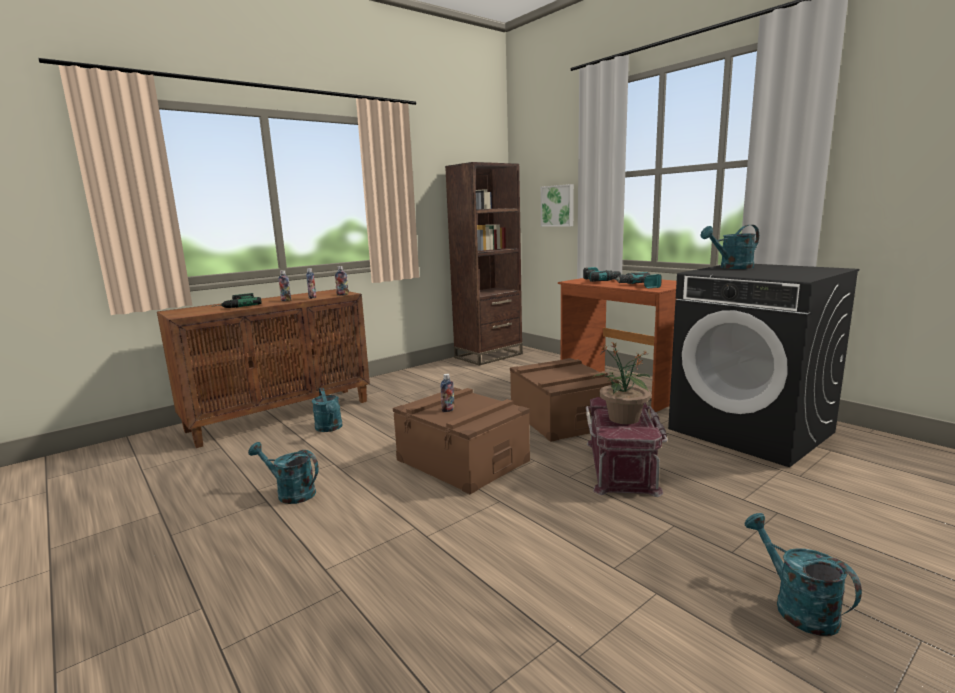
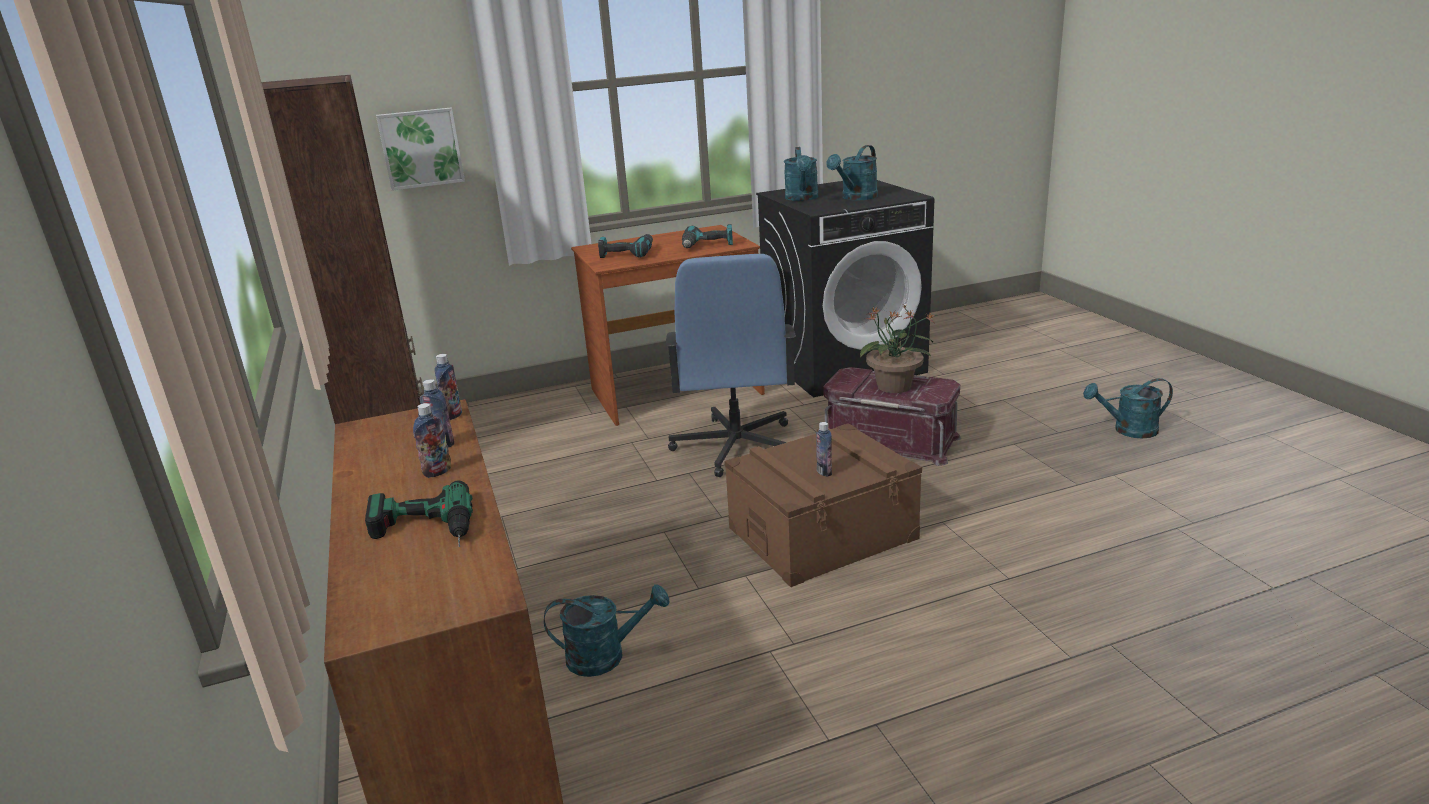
camera: 70 degrees left, 10 degrees up
(290, 493) = (858, 697): turquoise watering can -> turquoise watering can (856, 198)
(561, 418) = (735, 447): brown storage box -> blue office chair

